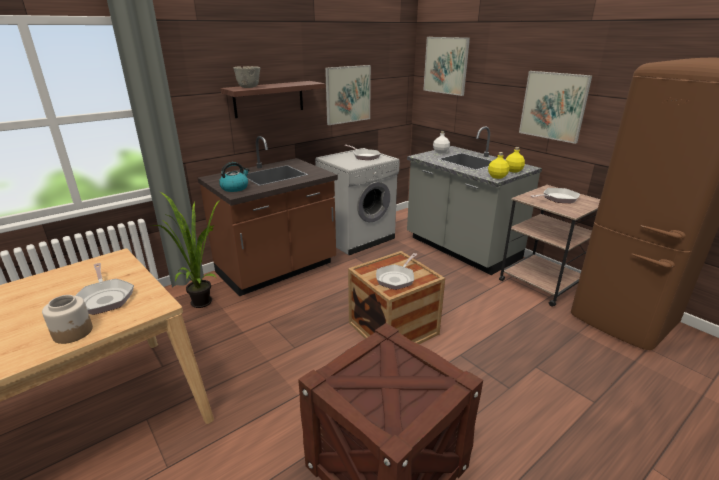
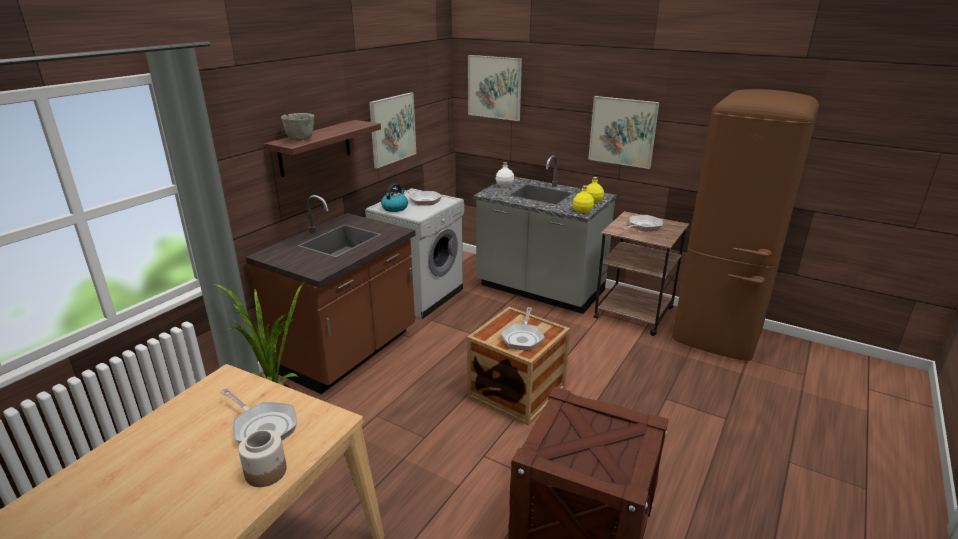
camera: 20 degrees left, 0 degrees up
(235, 188) = (309, 264): kettle -> kettle (395, 208)

